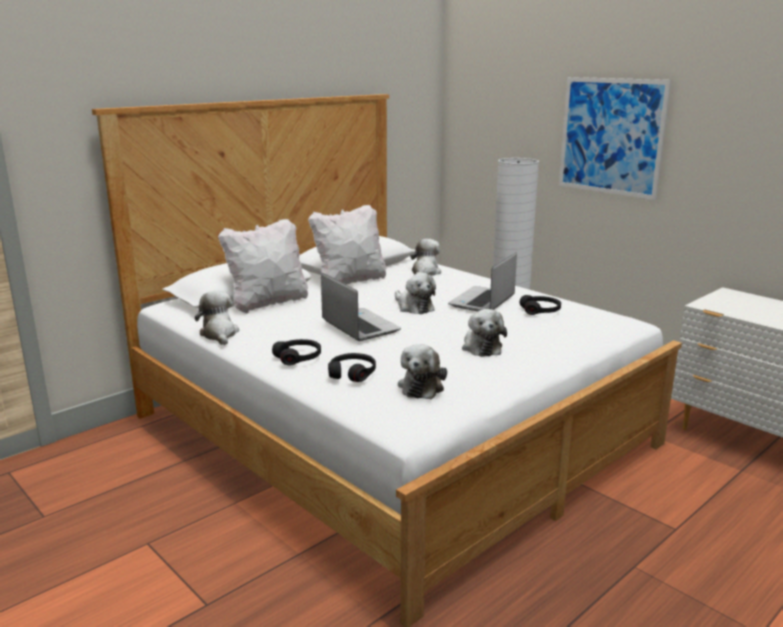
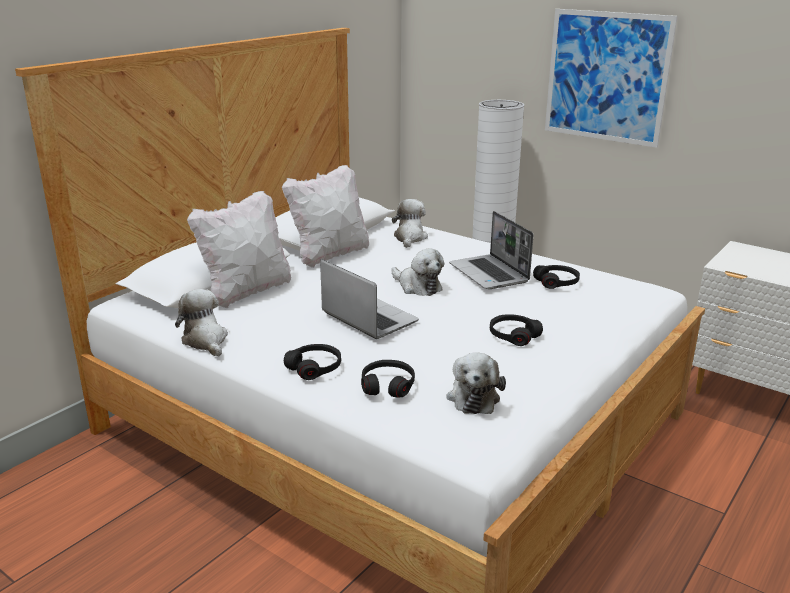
camera: 10 degrees left, 5 degrees up
(481, 347) = (513, 336): plush toy -> black headphones
(482, 301) = (490, 274): laptop -> laptop turned 45 degrees counterclockwise

